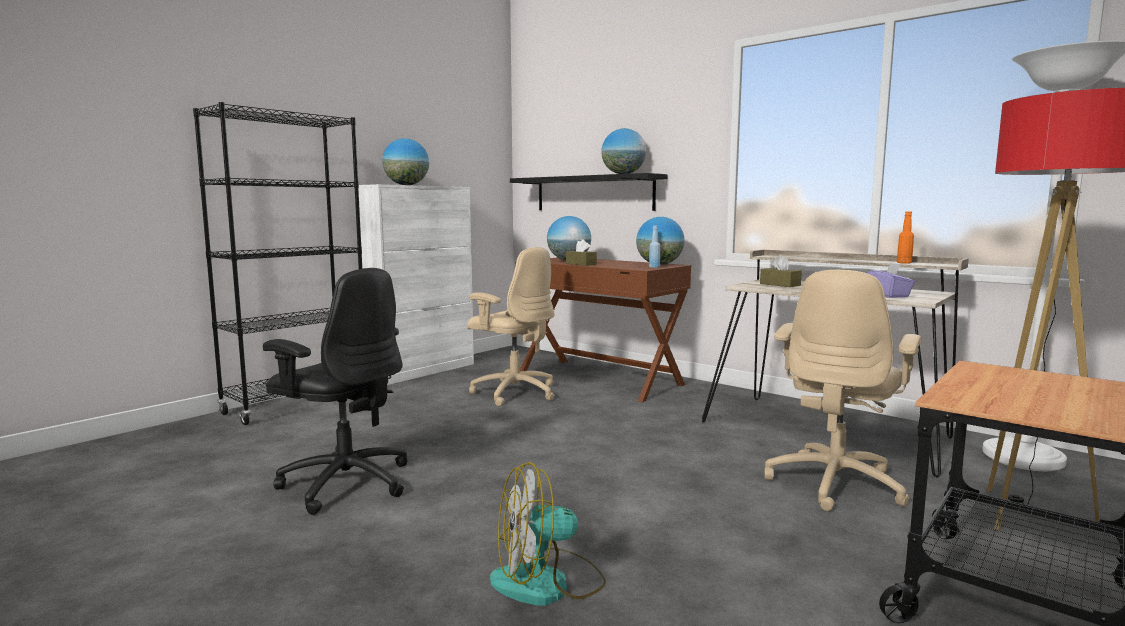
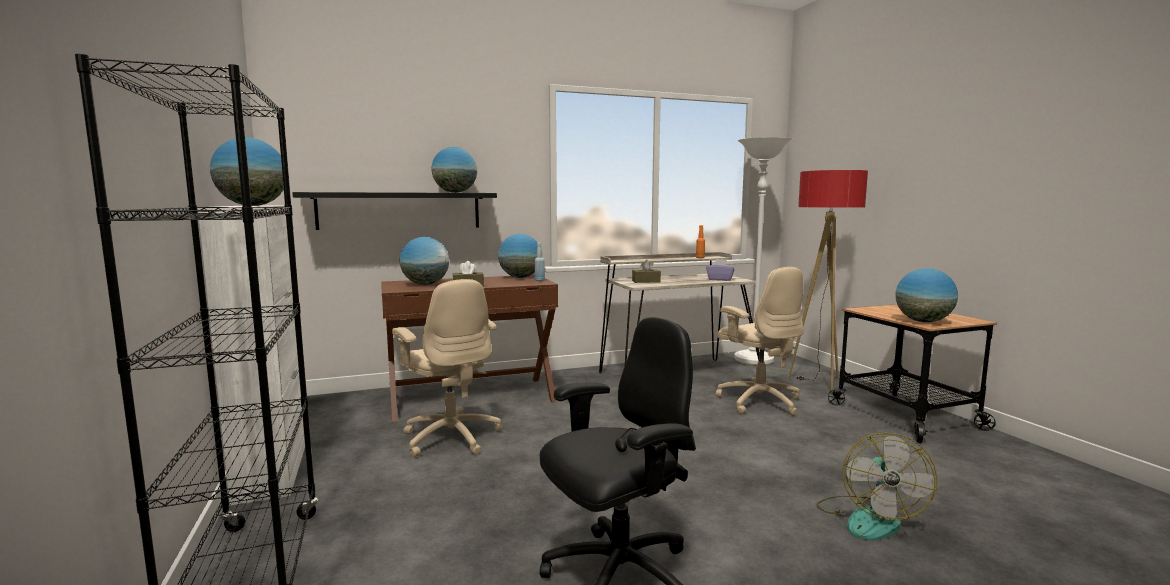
camera: 60 degrees left, 0 degrees up
(514, 392) = (451, 437): beige office chair -> beige office chair turned 75 degrees clockwise
(981, 397) = (923, 321): none -> globe

